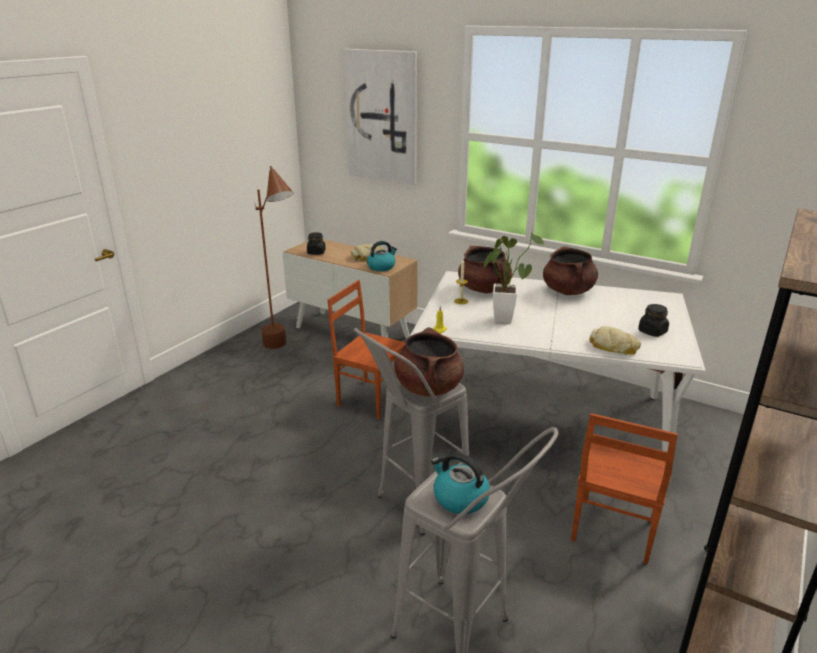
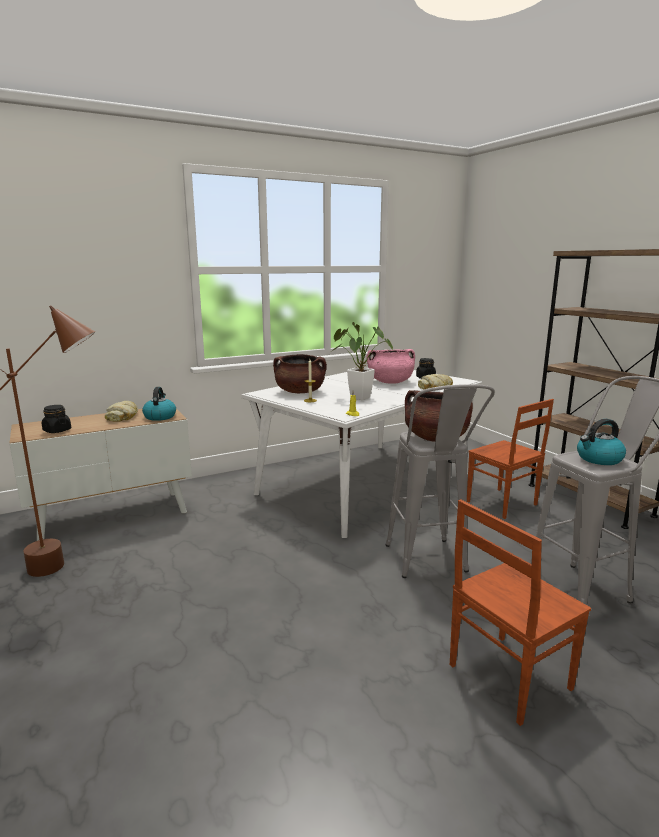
camera: 60 degrees left, 10 degrees down
(371, 398) = (249, 540): brown chair -> brown chair (506, 676)
(382, 117) = (87, 259): picture -> none
(568, 291) = (341, 378): brown cooking pot -> none
(594, 318) = (390, 382): none -> pink cooking pot

